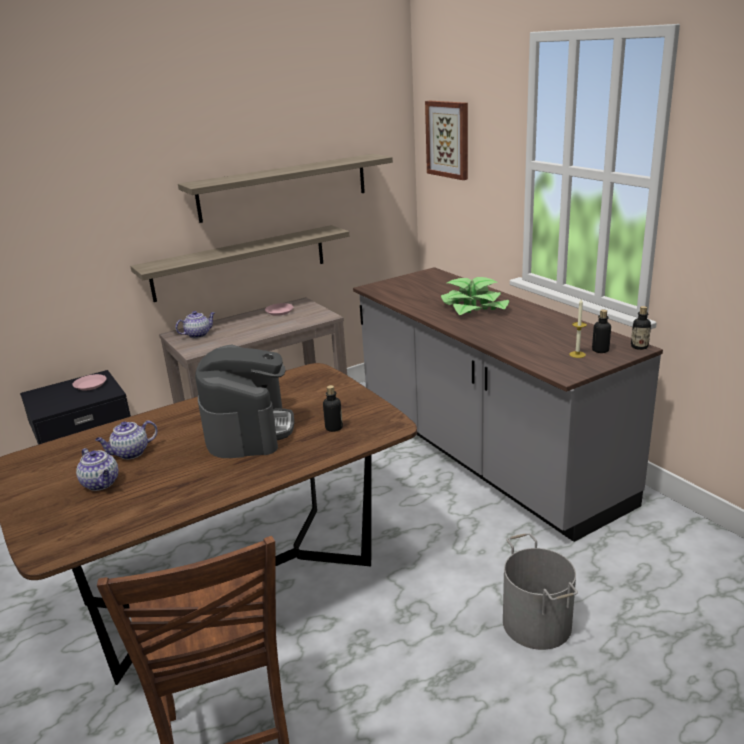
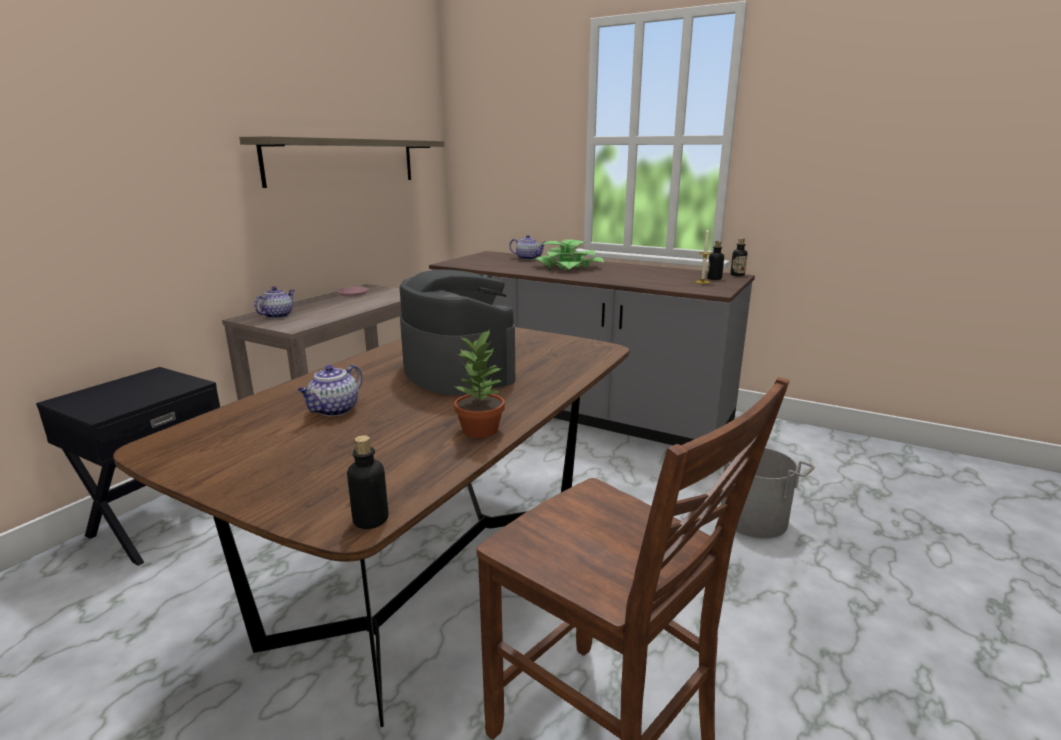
camera: 30 degrees left, 5 degrees down
(90, 385) = (150, 381): pink plate -> none
(101, 483) = (334, 442): teapot -> teapot (528, 258)
(194, 497) = (481, 430): none -> potted plant
(240, 262) = (304, 240): shelf -> none
(334, 428) = (548, 357): bottle -> bottle (370, 520)
(448, 139) = (491, 129): picture -> none

